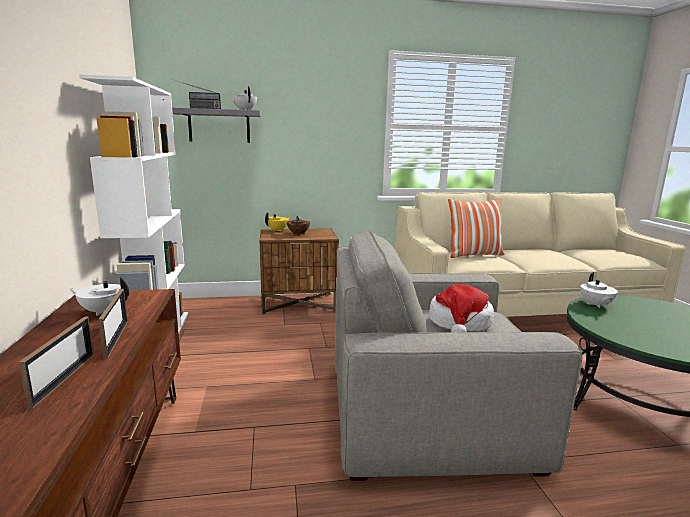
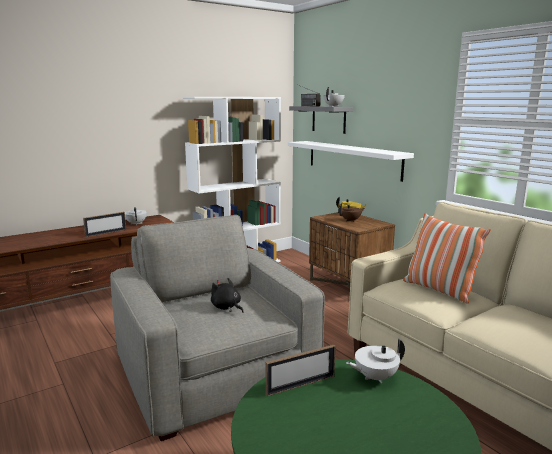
camera: 65 degrees right, 0 degrees up
(64, 379) = (65, 237): picture frame -> picture frame (301, 385)
(264, 171) = (352, 159): none -> white shelf
(460, 323) = (227, 307): hat -> black plush toy

